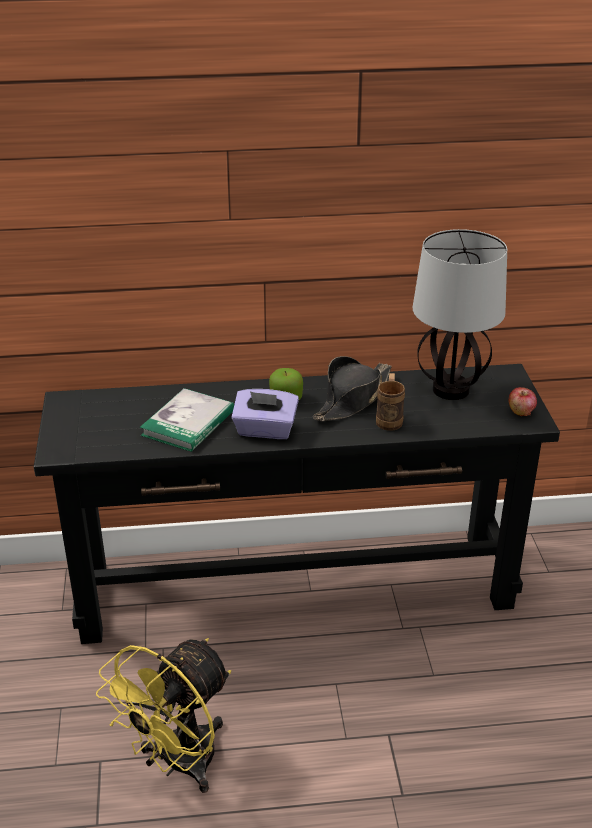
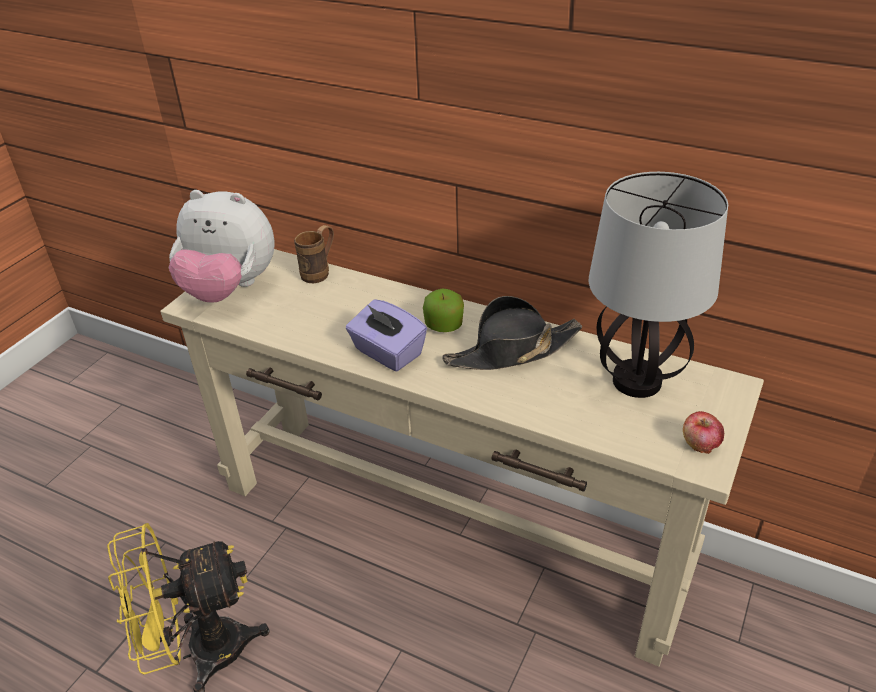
camera: 35 degrees right, 5 degrees up
(78, 431) = (229, 289): none -> plush toy
(188, 423) = (326, 317): book -> none
(295, 588) = (448, 524): black console table -> beige console table
(389, 419) = (529, 390): brown mug -> brown mug (320, 272)

